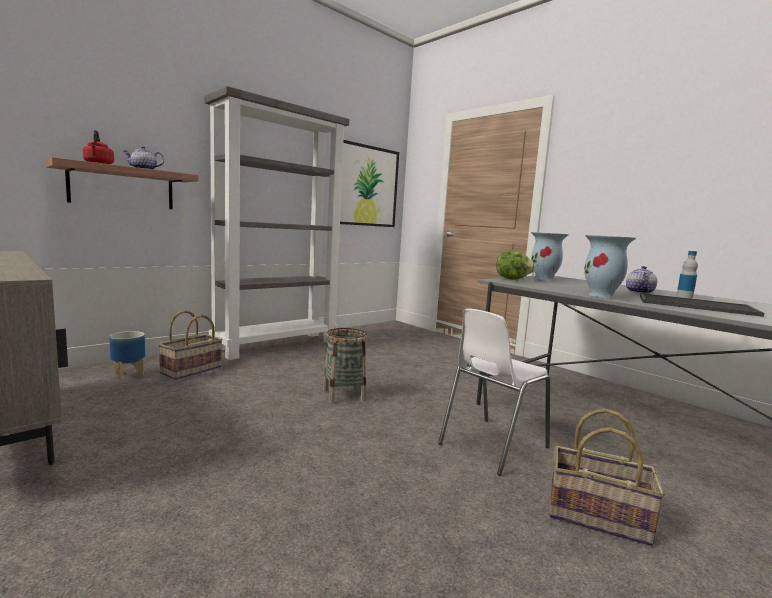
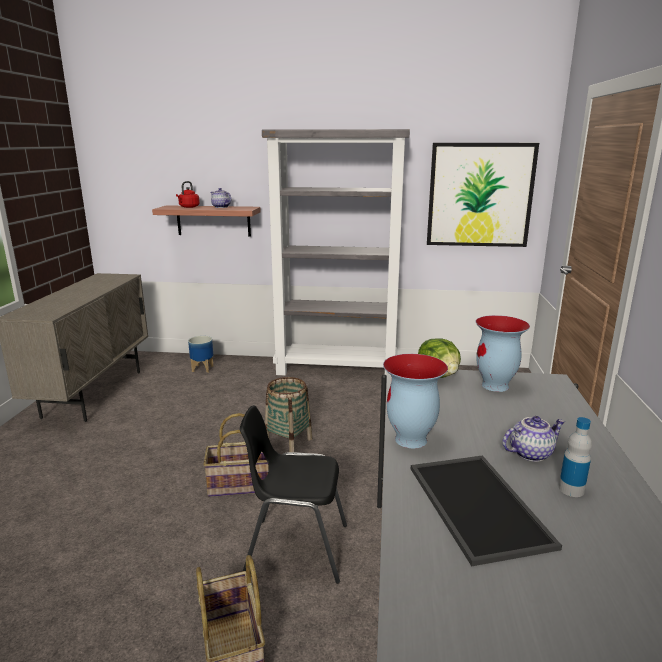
camera: 50 degrees right, 10 degrees up
(192, 370) = (238, 377): basket -> basket (239, 485)
(491, 445) = (296, 548): white chair -> black chair

